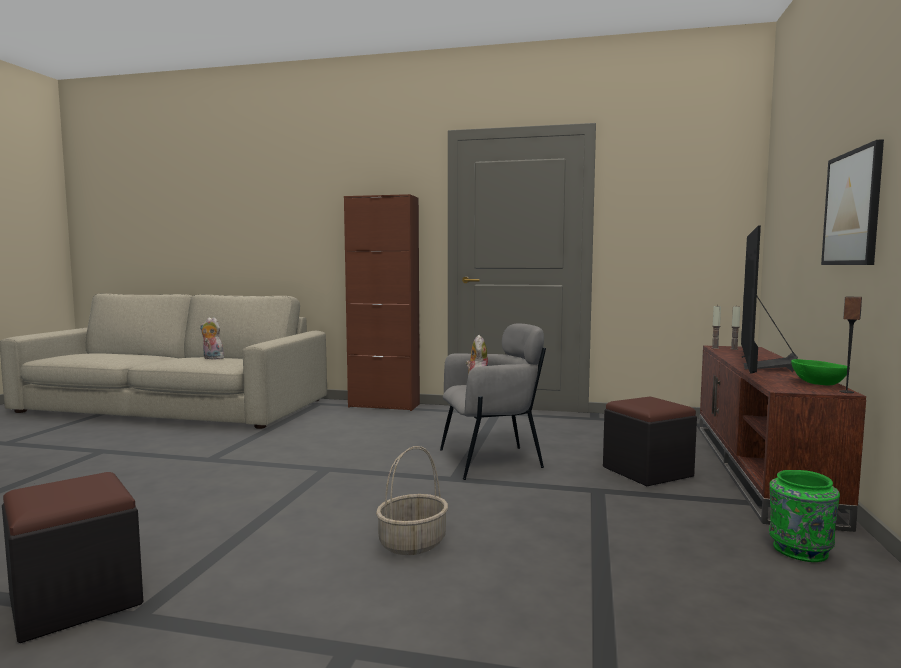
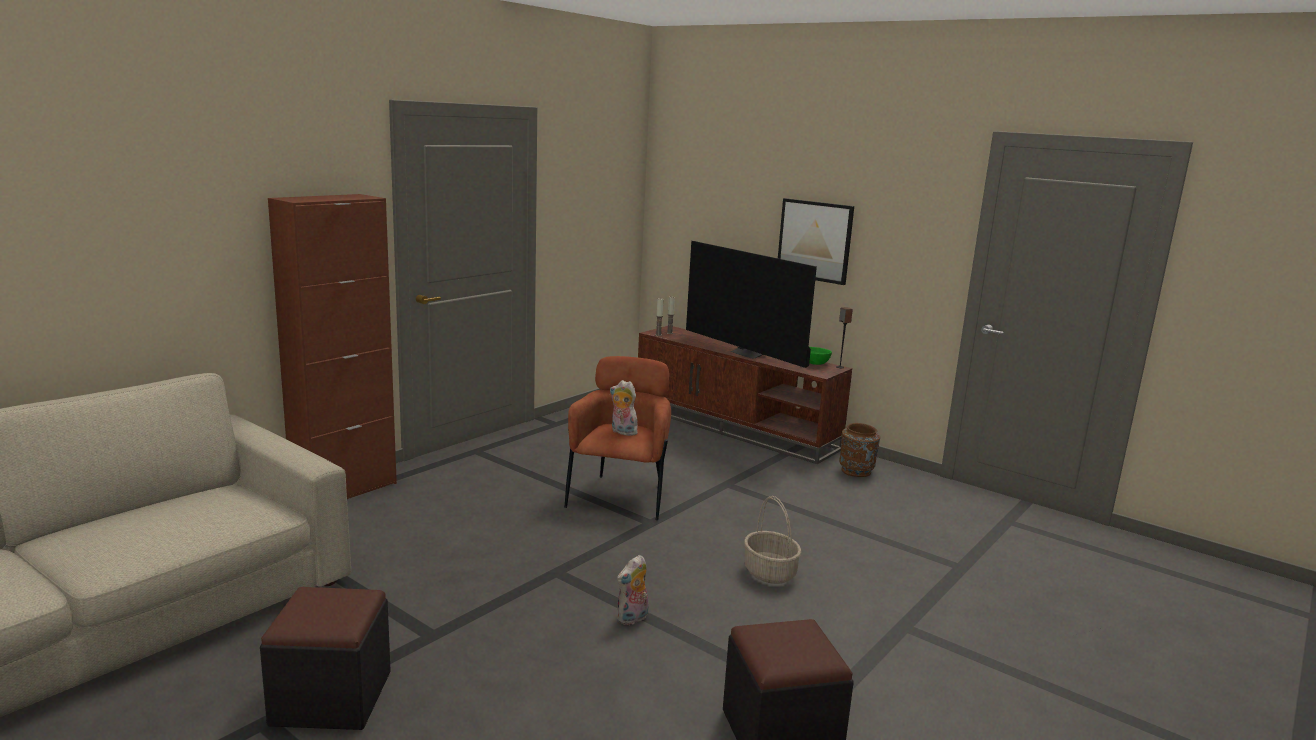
camera: 65 degrees left, 10 degrees up
(212, 358) = (194, 517): plush toy -> plush toy (632, 619)
(491, 460) = (621, 496): grey armchair -> brown armchair
(647, 471) = (706, 457): black ottoman -> black ottoman (331, 698)
(799, 551) = (856, 471): green vase -> brown vase

